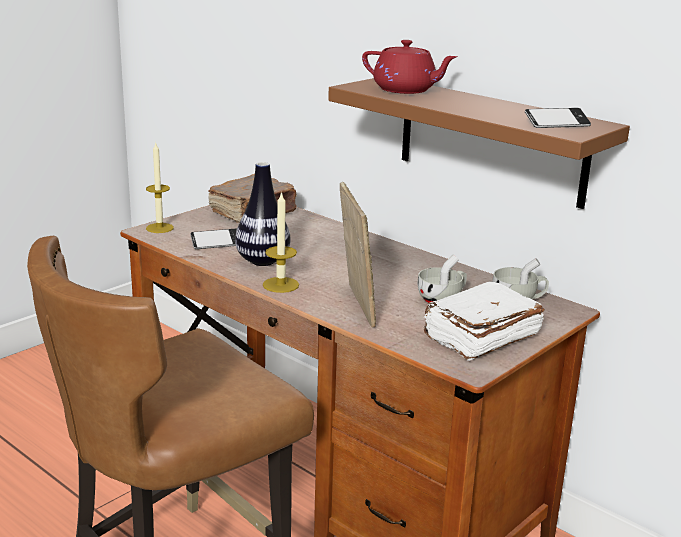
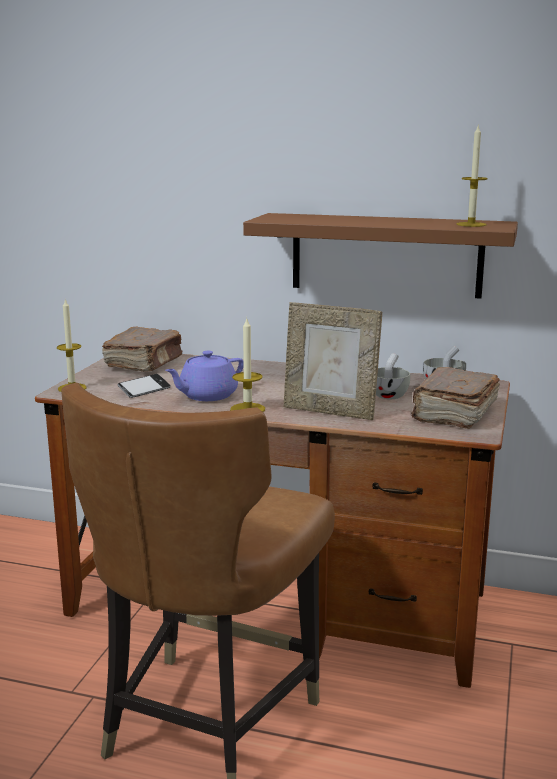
camera: 25 degrees left, 5 degrees down
(263, 261) = (207, 396): vase -> purple teapot
(355, 306) = (330, 411): picture frame -> picture frame turned 150 degrees clockwise
(406, 90) = (311, 218): red teapot -> none
(480, 338) = (454, 413): white book -> brown book
(556, 123) = (471, 224): phone -> candle

